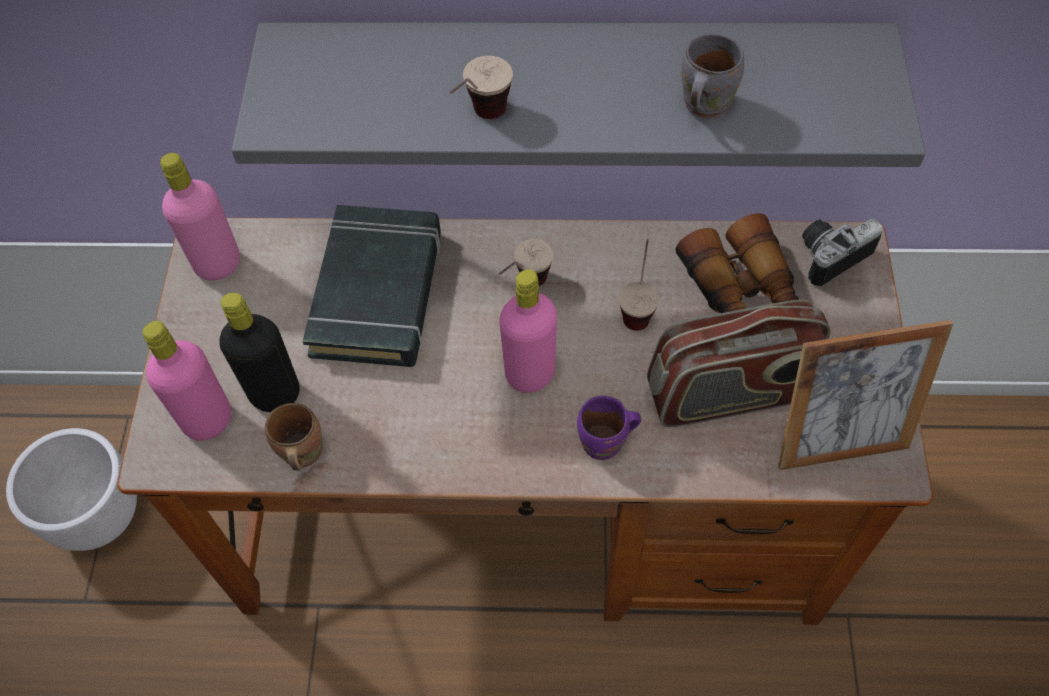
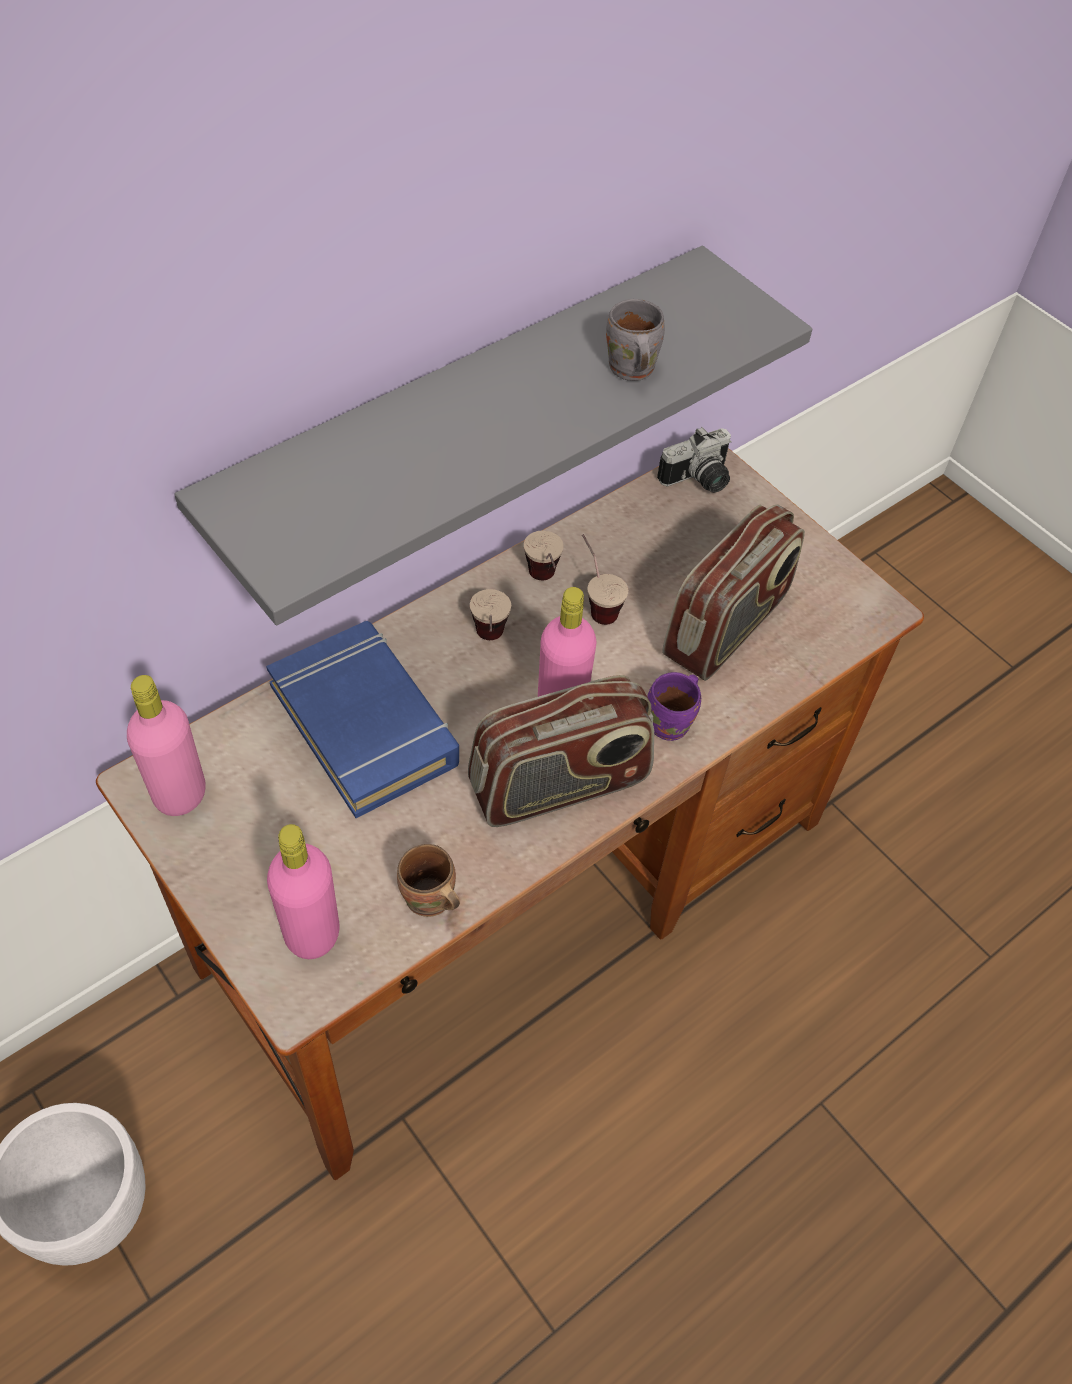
camera: 45 degrees left, 5 degrees down
(275, 393) = (354, 868): black bottle -> none
(378, 292) = (365, 724): black book -> blue book
(471, 433) = (559, 785): none -> radio
(480, 121) = (471, 471): cup -> cup (544, 583)
(741, 290) = (661, 545): binoculars -> none
(829, 254) = (699, 481): camera -> camera turned 135 degrees counterclockwise
(838, 441) = (830, 613): picture frame -> none

